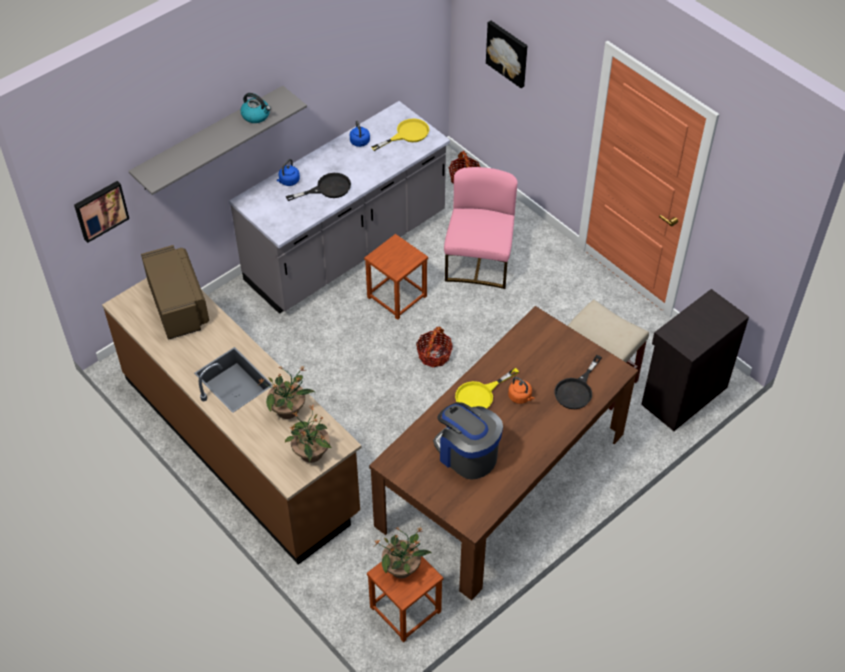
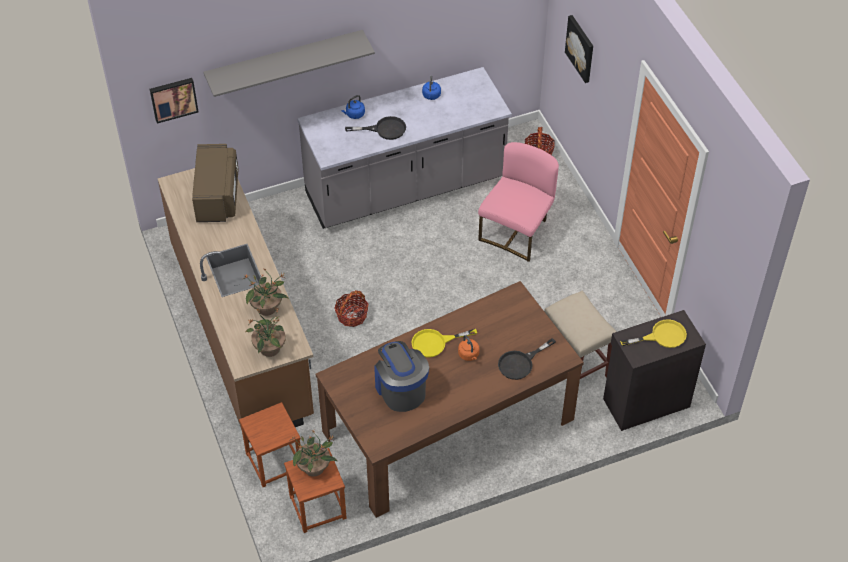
camera: 20 degrees right, 0 degrees up
(256, 115) = (328, 50): kettle -> none
(396, 297) = (429, 242): brown stool -> brown stool (274, 462)
(407, 134) = (475, 99): yellow frying pan -> yellow frying pan (662, 336)
(434, 355) = (439, 302): basket -> basket (352, 315)

